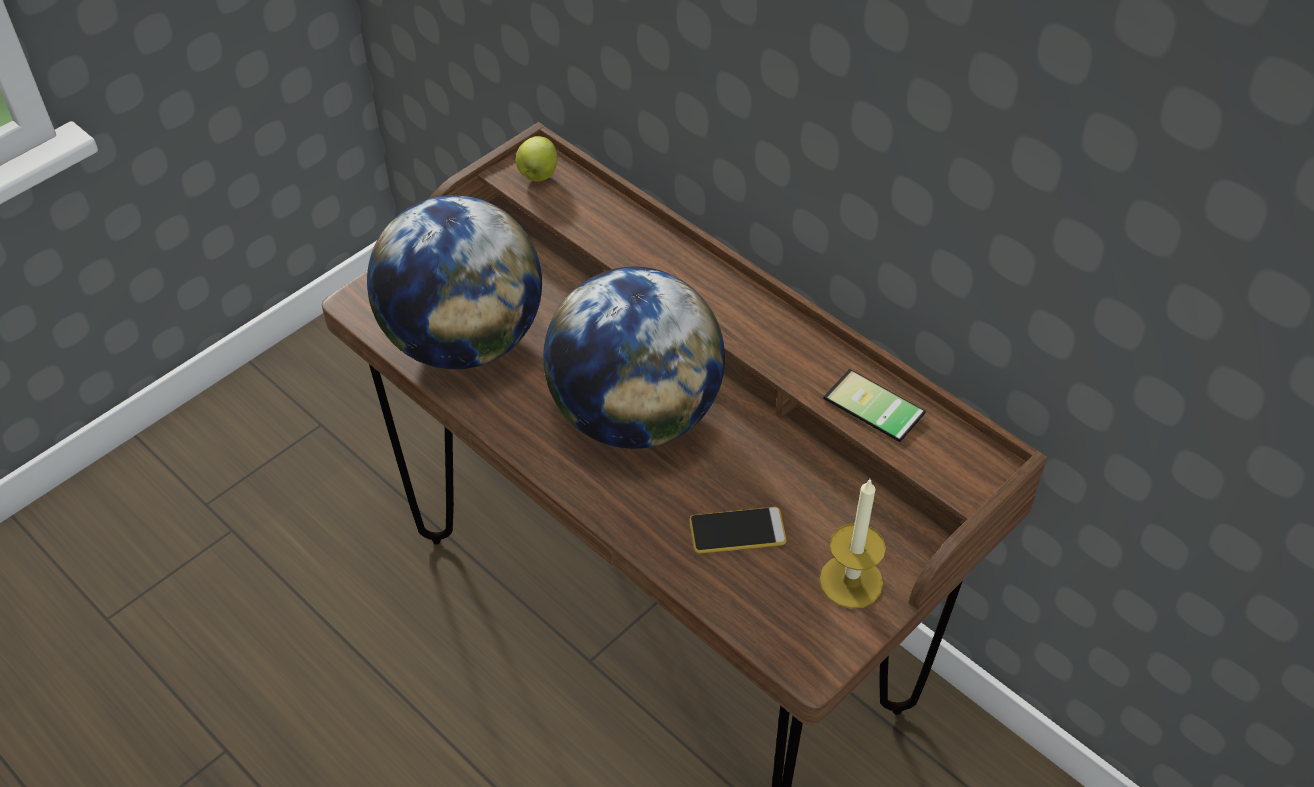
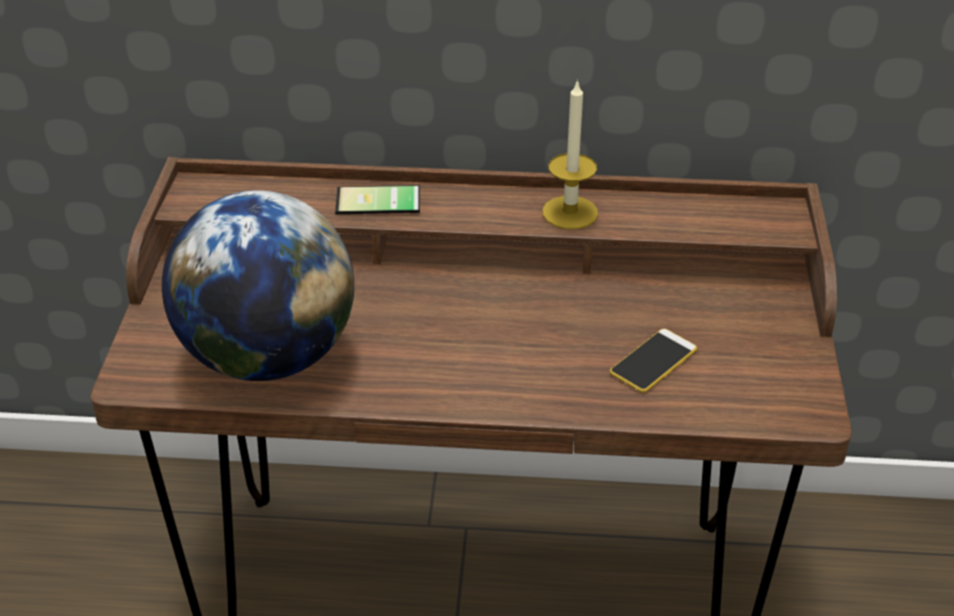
camera: 40 degrees left, 10 degrees down
(537, 175) = (212, 195): apple -> none
(634, 415) = (480, 330): globe -> none
(851, 581) = (769, 345): candle -> candle (570, 212)
(871, 409) = (669, 217): phone -> phone (378, 203)

